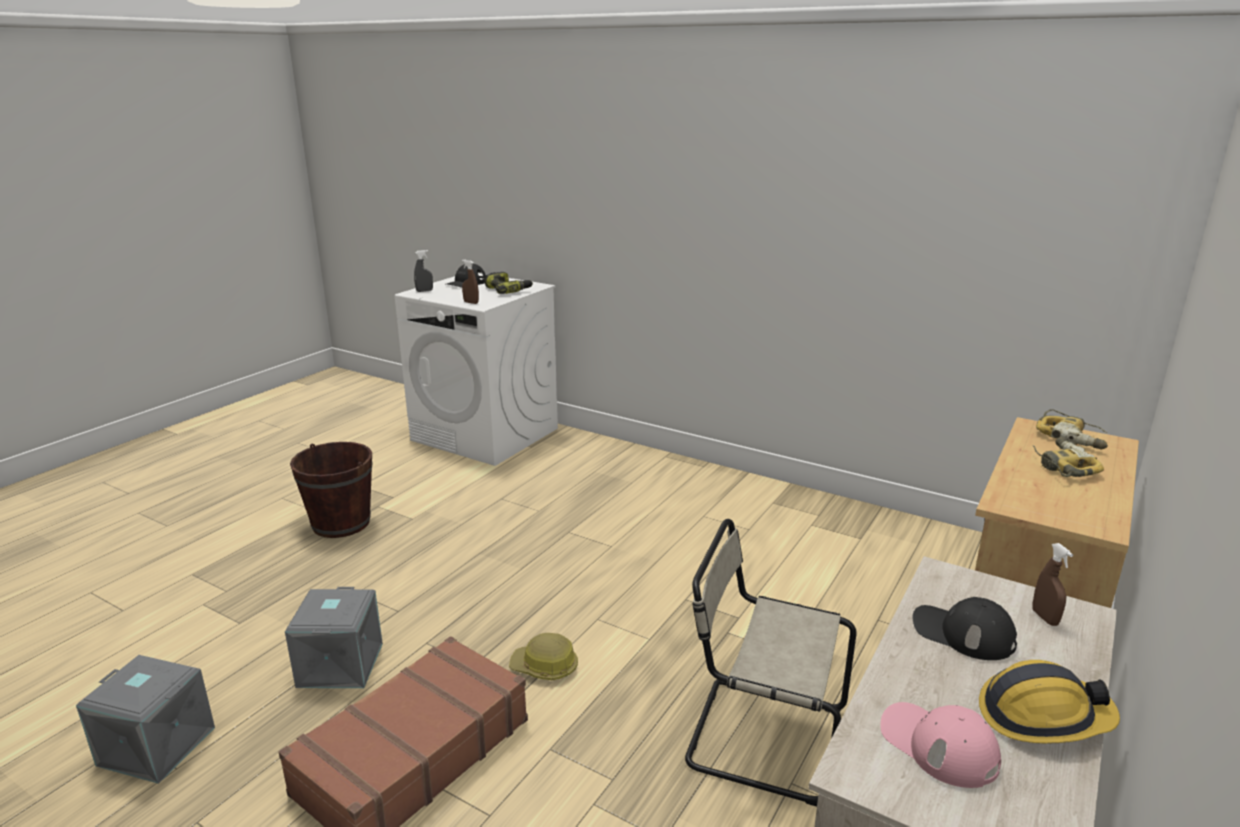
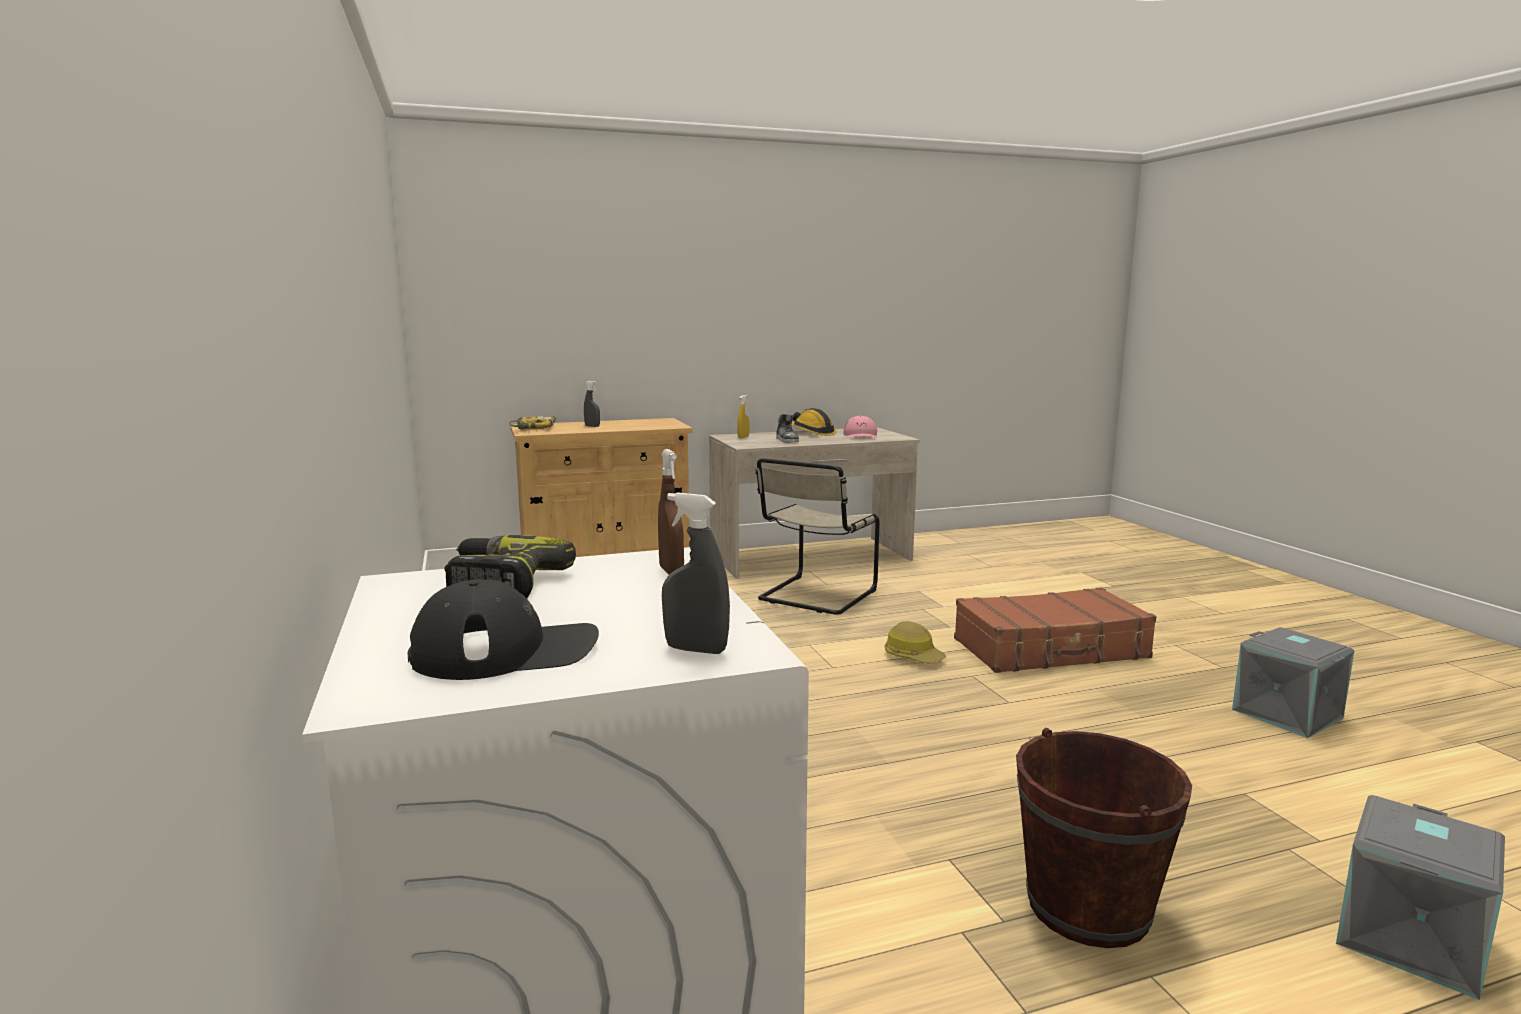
camera: 140 degrees left, 10 degrees down
(339, 664) = (1106, 714): grey storage box -> grey storage box (1413, 940)
(760, 737) = (815, 596): beige chair -> beige chair turned 60 degrees clockwise
(962, 633) = (787, 440): black cap -> shoe
(1045, 618) = (743, 437): brown spray bottle -> yellow spray bottle
(1061, 465) = (592, 426): power drill -> grey spray bottle

